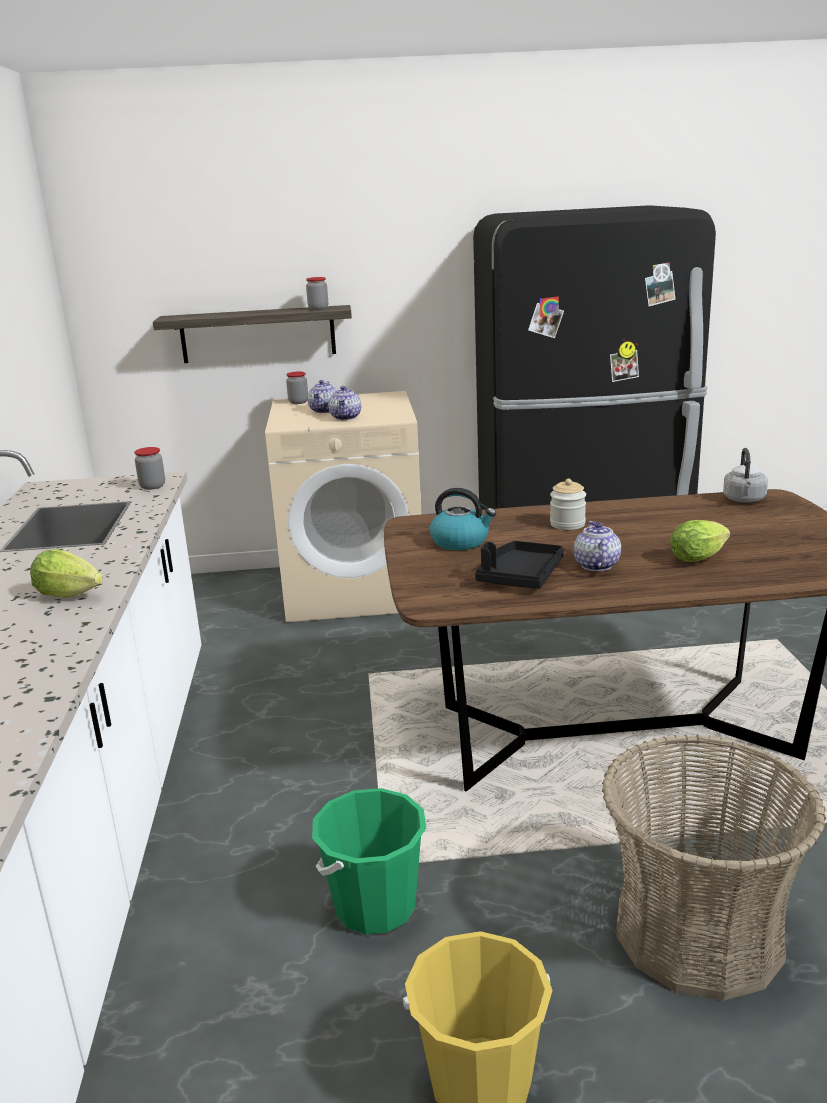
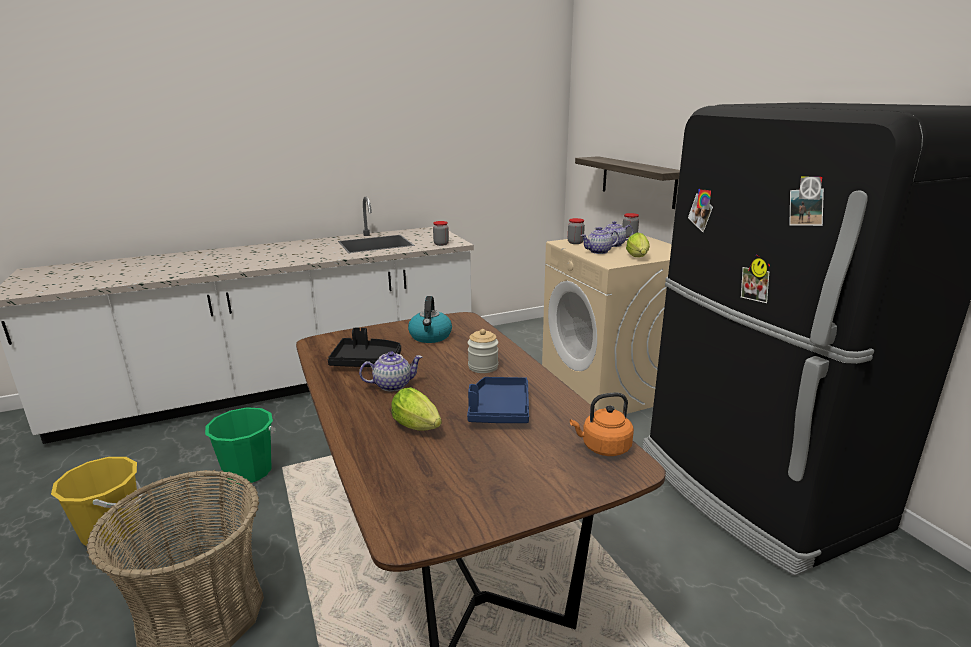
camera: 70 degrees right, 0 degrees up
(72, 595) = (279, 260): lettuce -> lettuce (638, 258)
(318, 309) = (656, 169): jar -> jar (575, 242)
(670, 525) = (499, 410): none -> blue tray
(744, 500) = (603, 447): grey kettle -> orange kettle

